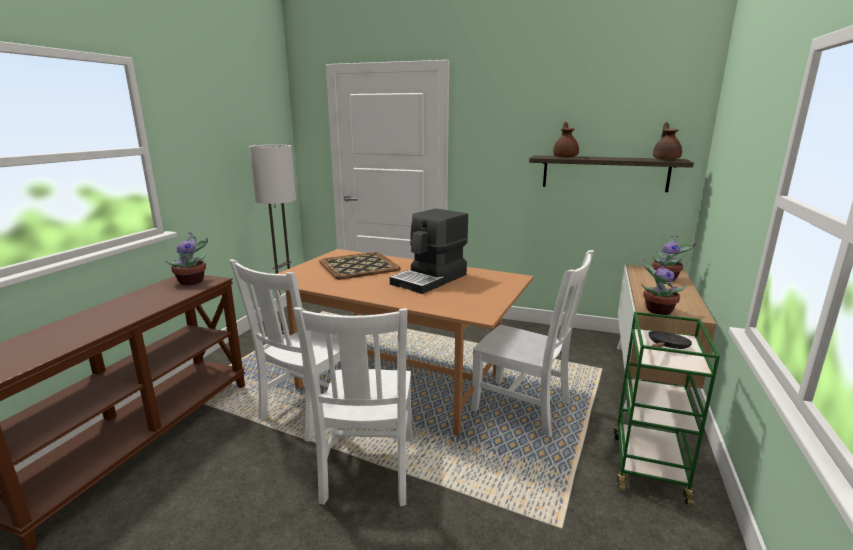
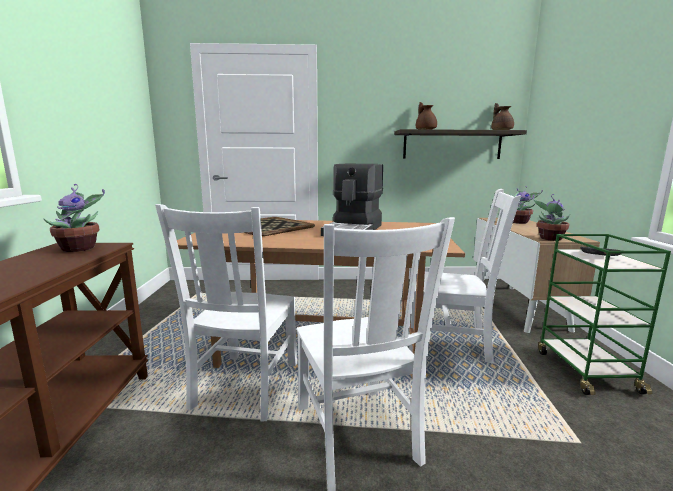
camera: 20 degrees left, 5 degrees down
(288, 328) = (168, 312): floor lamp -> none

